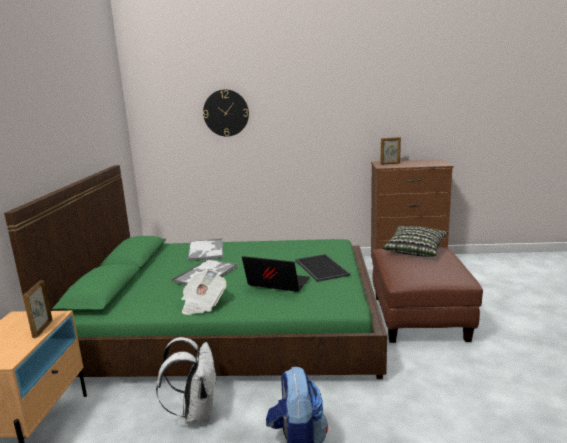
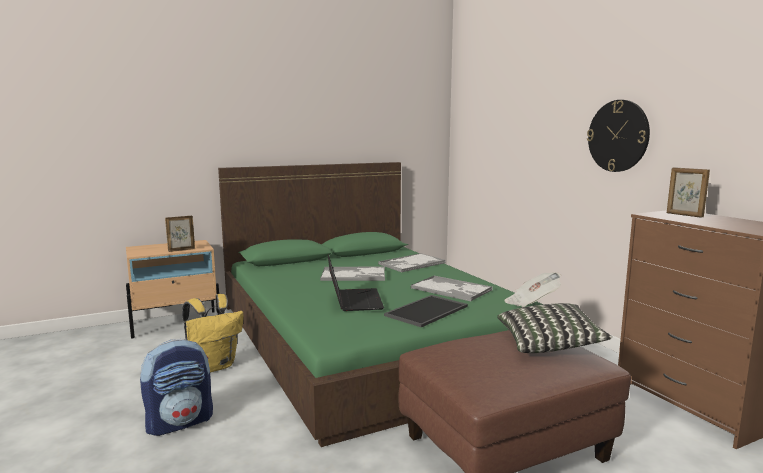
camera: 60 degrees right, 5 degrees down
(196, 413) = (214, 366): white backpack -> yellow backpack
(203, 304) = (290, 288): newspaper -> newspaper (532, 303)
(226, 113) = (519, 118): wall clock -> wall clock (618, 136)
(285, 252) = (451, 289): none -> tray

